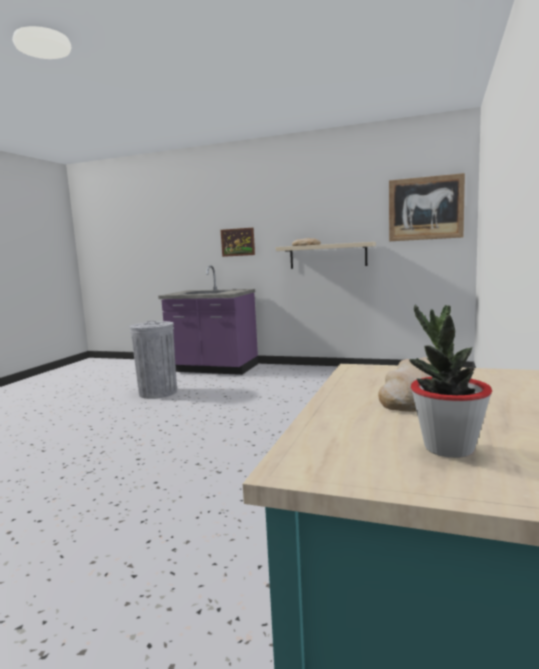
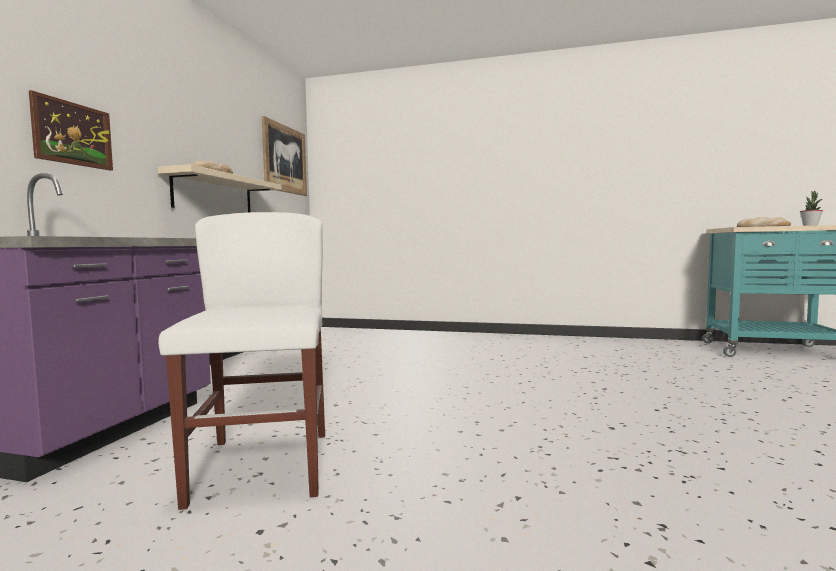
camera: 95 degrees left, 5 degrees down
(158, 392) = (262, 466): grey trash can -> white chair

